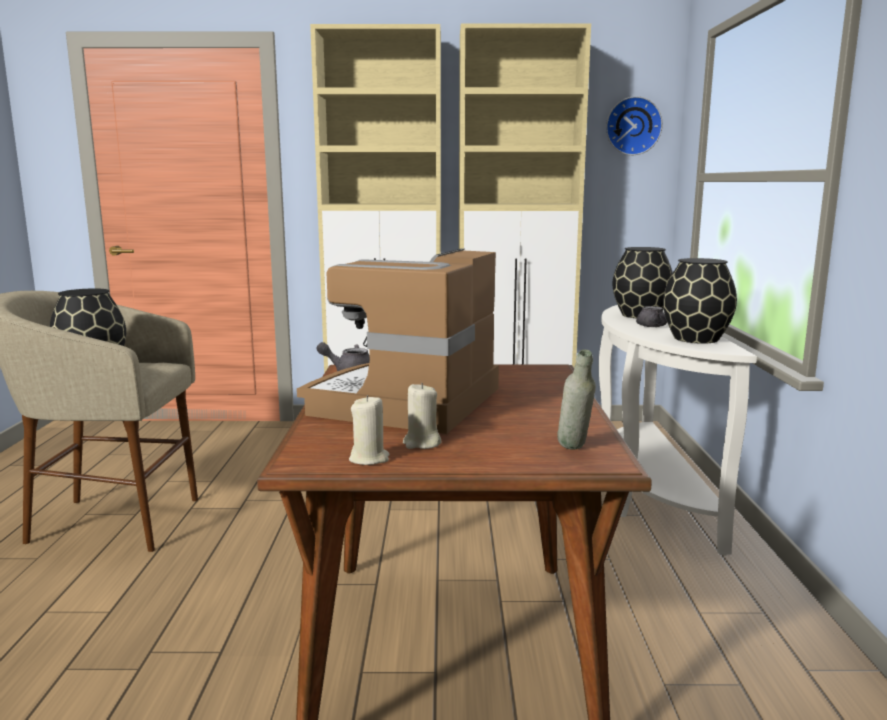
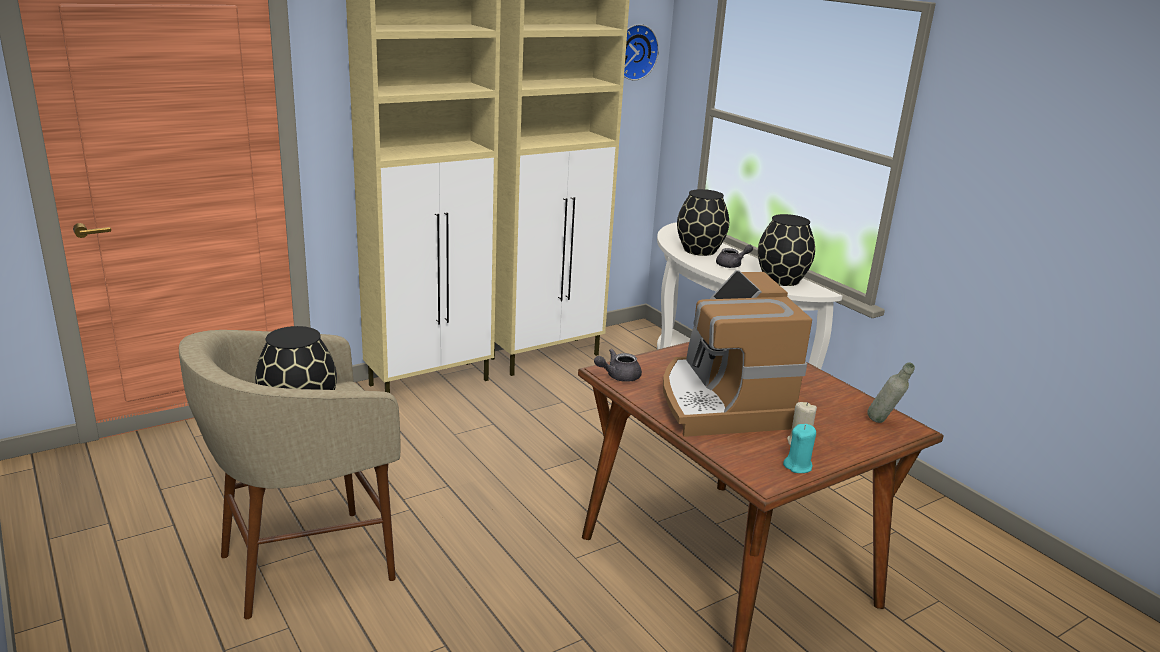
camera: 35 degrees left, 10 degrees up
(369, 459) = (798, 466): beige candle -> turquoise candle

